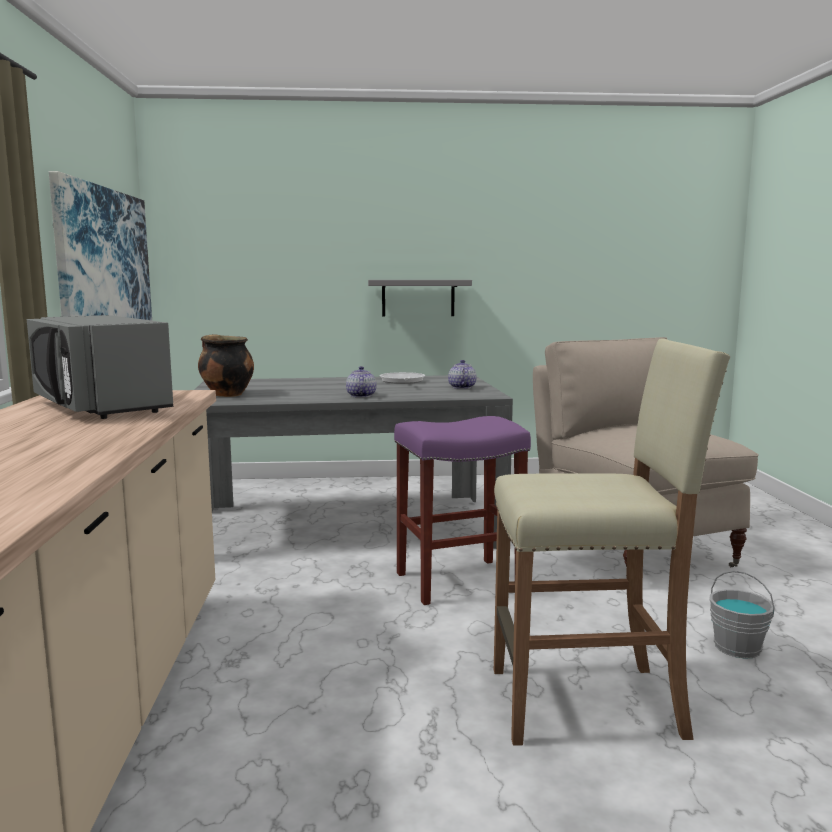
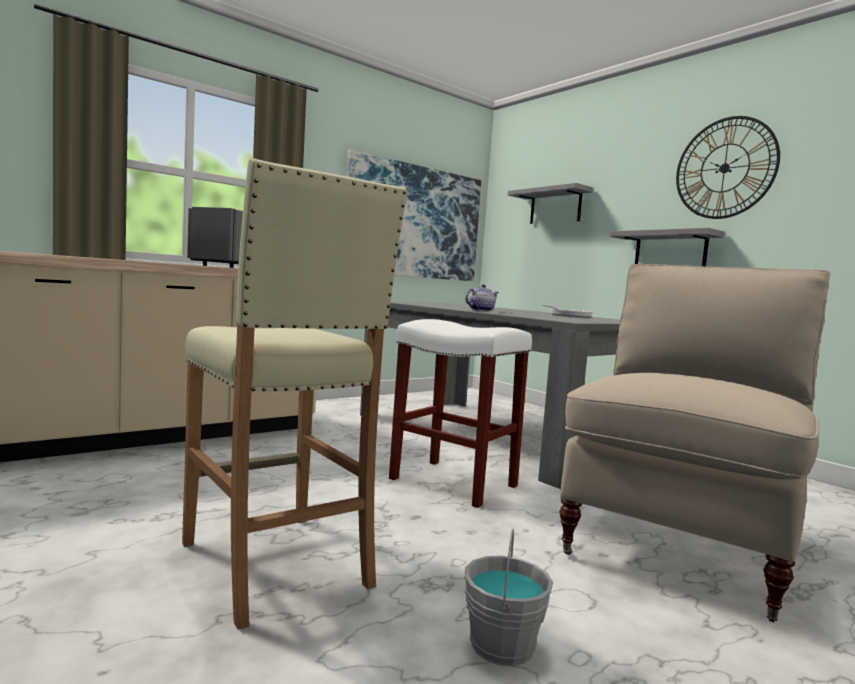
camera: 55 degrees right, 5 degrees down
(226, 394) = (419, 303): cooking pot -> none
(267, 243) = (555, 206): none -> grey shelf
(460, 580) = (455, 482): purple stool -> white stool
(461, 221) = (724, 168): none -> wall clock
(461, 387) = (587, 320): teapot -> none

